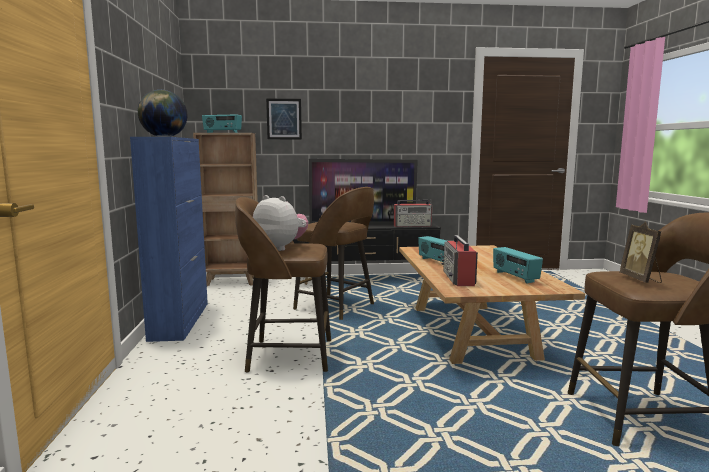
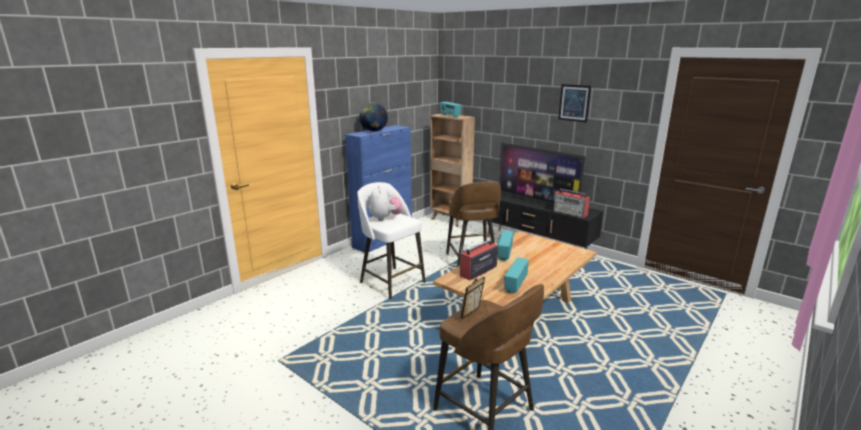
camera: 45 degrees right, 10 degrees up
(284, 119) = (496, 106): picture -> picture (574, 103)
(287, 355) = (391, 282): brown stool -> white stool

